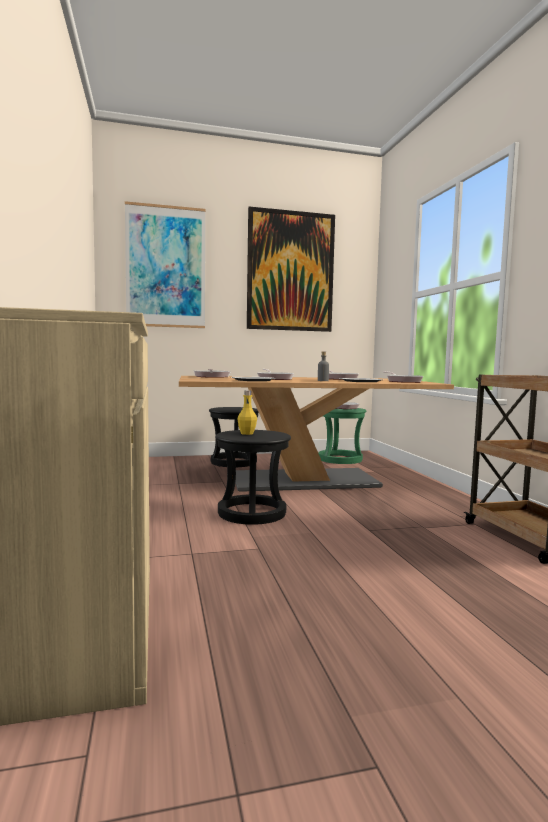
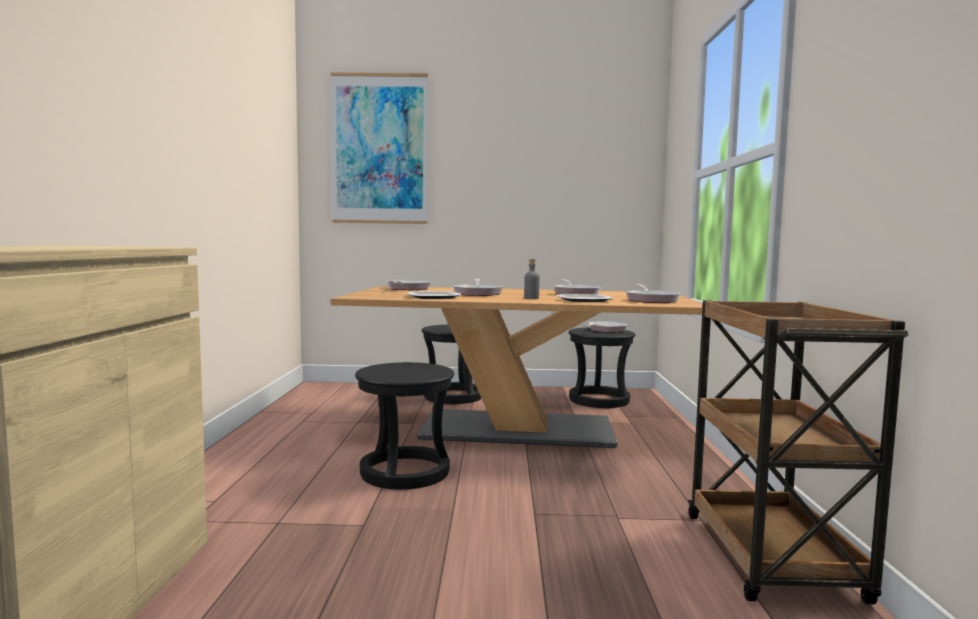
camera: 15 degrees right, 0 degrees up
(247, 433) = (400, 369): yellow bottle -> none
(290, 271) = (541, 147): picture -> none
(340, 459) = (599, 400): green stool -> black stool

